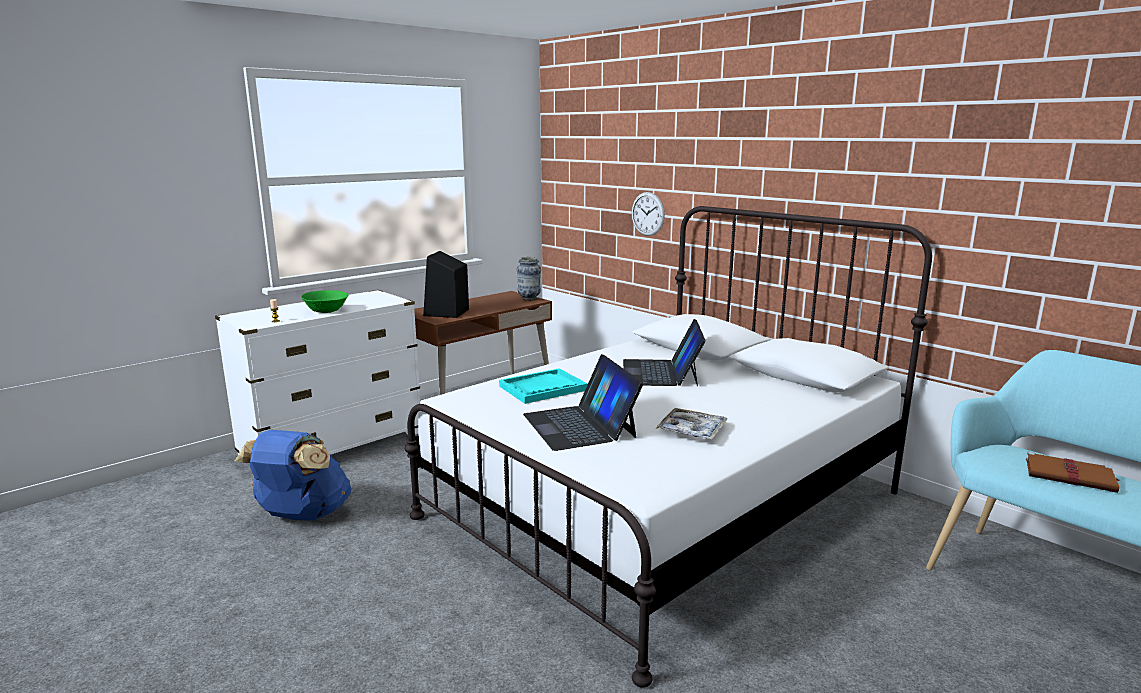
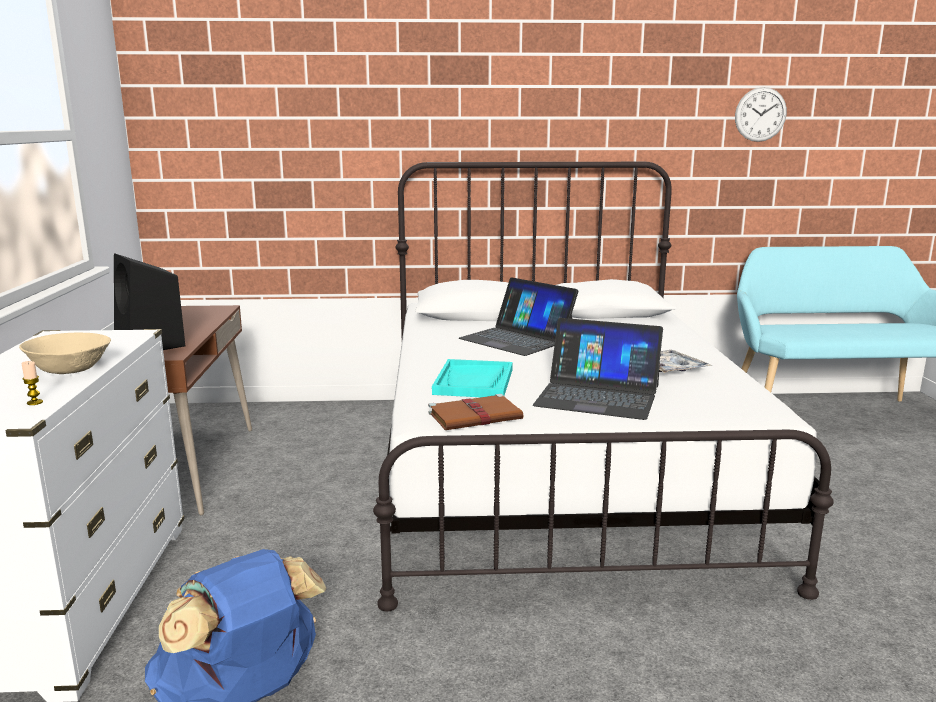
camera: 50 degrees left, 0 degrees up
(325, 311) = (68, 370): green bowl -> beige bowl
(529, 299) = (206, 309): vase -> none
(647, 214) = (336, 179): wall clock -> wall clock (760, 114)
(1071, 476) = (827, 329): brown book -> brown book (476, 416)

